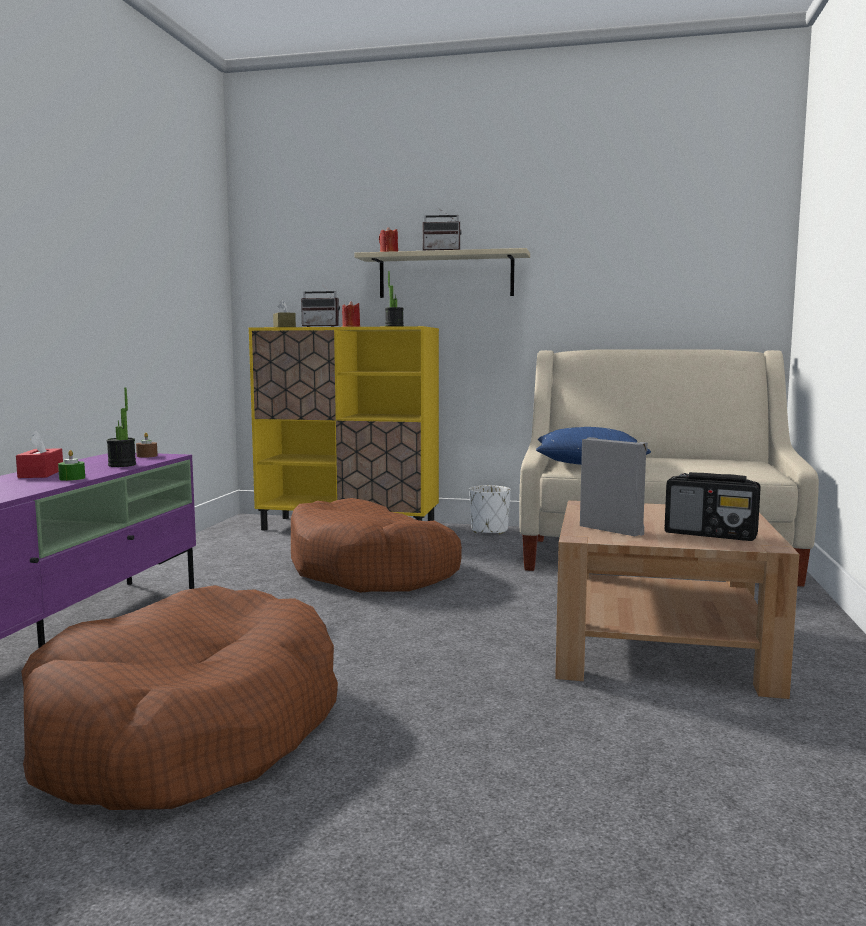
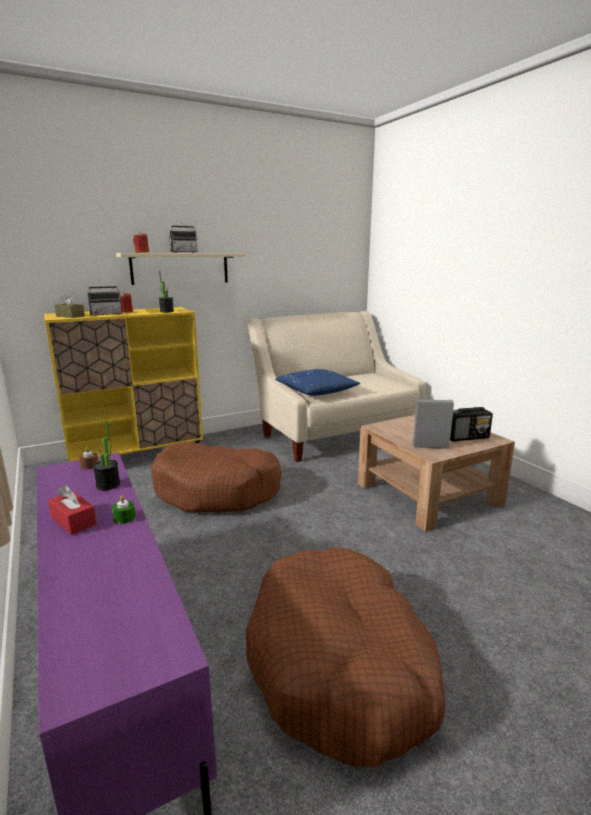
camera: 40 degrees left, 10 degrees up
(489, 530) = (229, 436): white planter -> none

